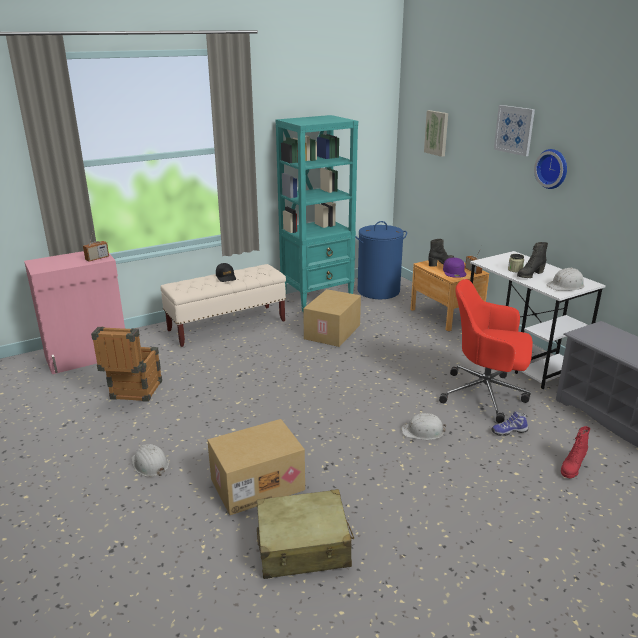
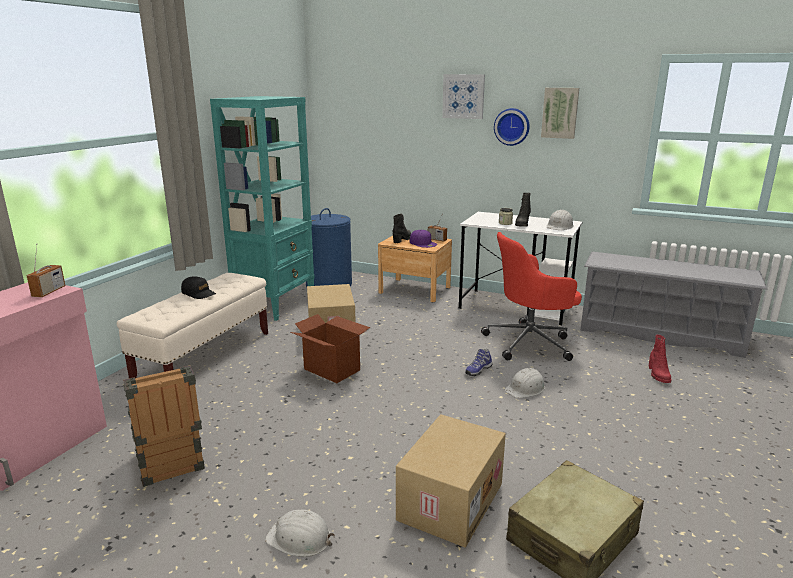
camera: 35 degrees left, 5 degrees down
(296, 363) = (332, 369): none -> cardboard box
(437, 133) = (365, 111): picture -> picture (560, 113)
(508, 431) = (583, 364): shoe -> shoe (478, 370)

